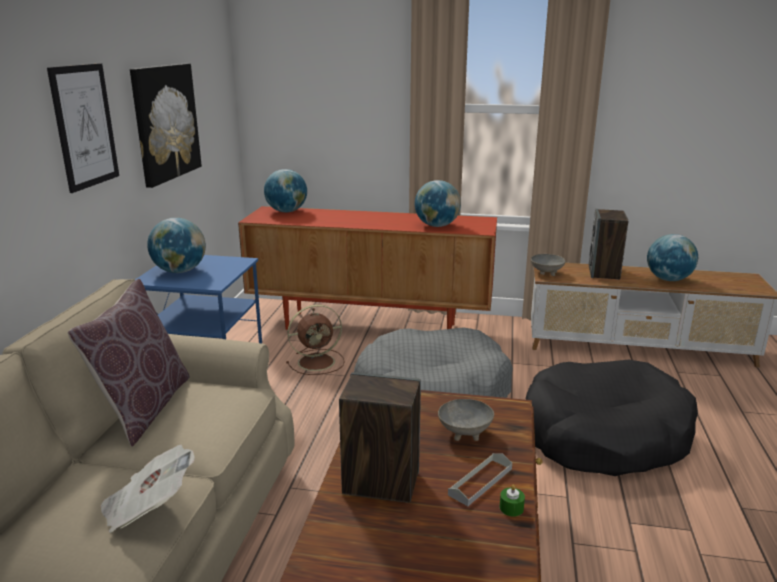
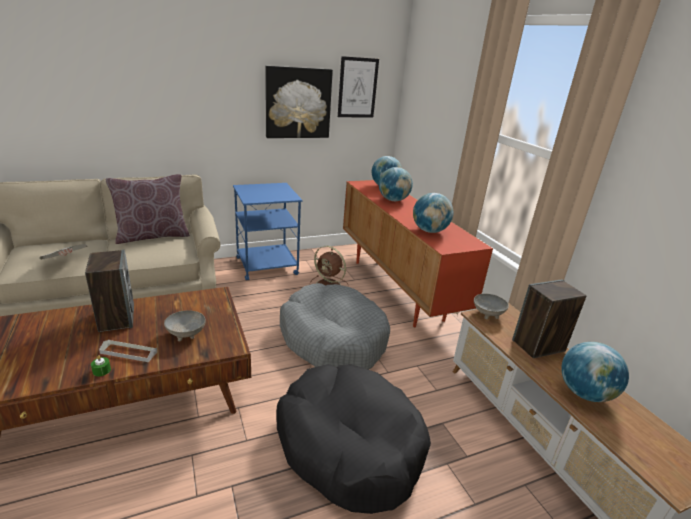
camera: 55 degrees right, 5 degrees up
(85, 126) = (215, 92): picture -> picture (357, 88)
(180, 271) = (260, 189): globe -> globe (393, 200)

